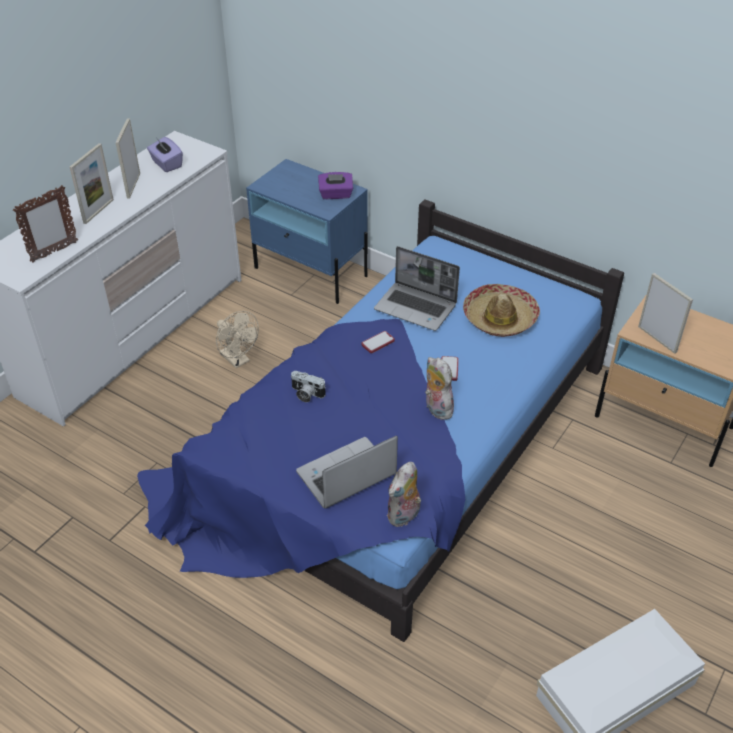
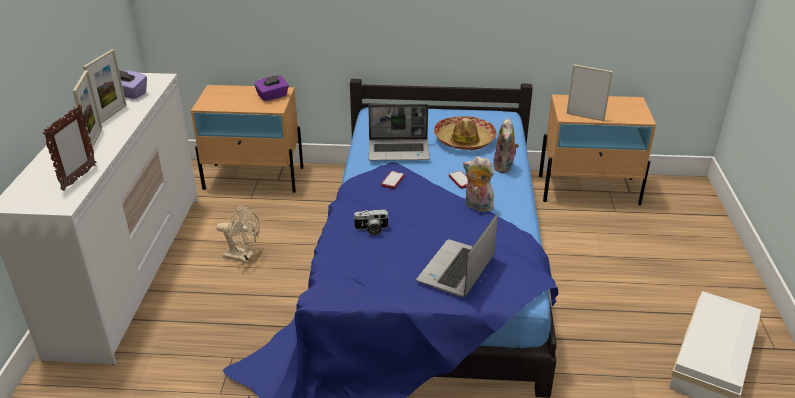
camera: 30 degrees left, 10 degrees down
(133, 185) = (112, 114): picture frame -> picture frame turned 135 degrees counterclockwise
(311, 272) = (254, 178): blue nightstand -> beige nightstand
(404, 516) = (526, 280): plush toy -> plush toy (504, 167)

